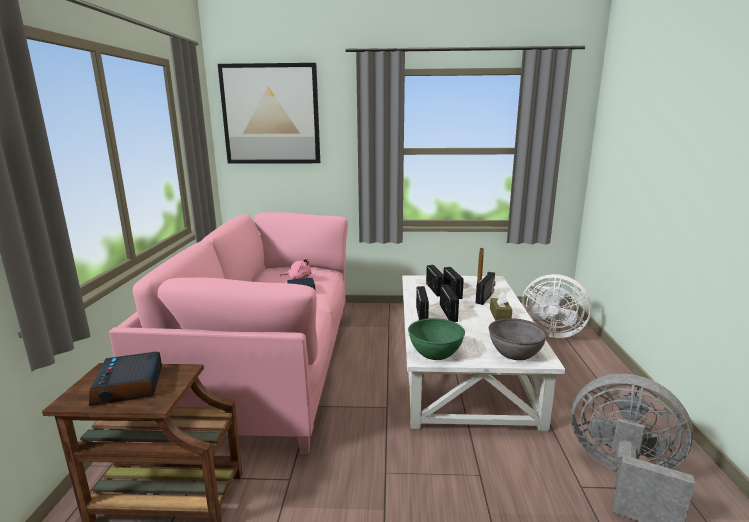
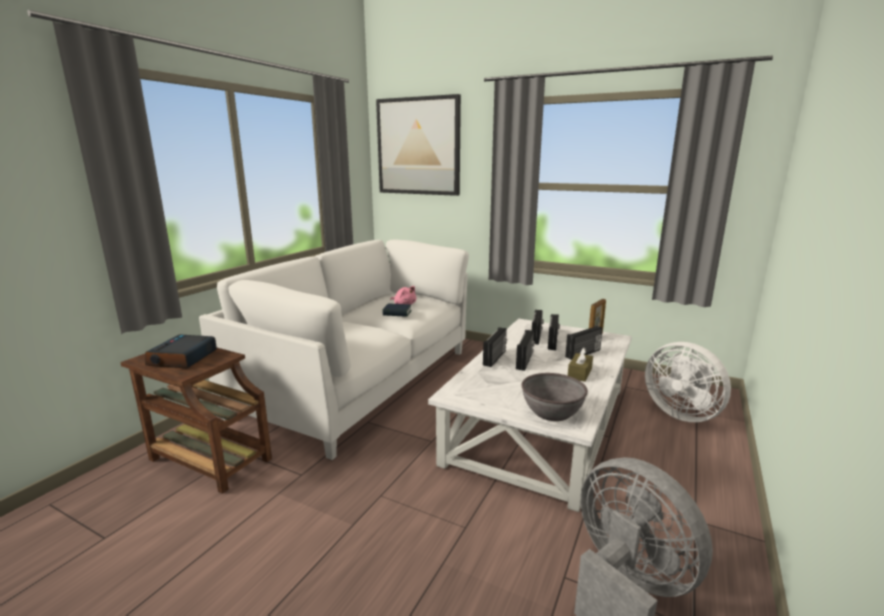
camera: 25 degrees right, 0 degrees up
(267, 367) = (360, 382): pink sofa -> white sofa
(435, 352) = (468, 393): green bowl -> none

